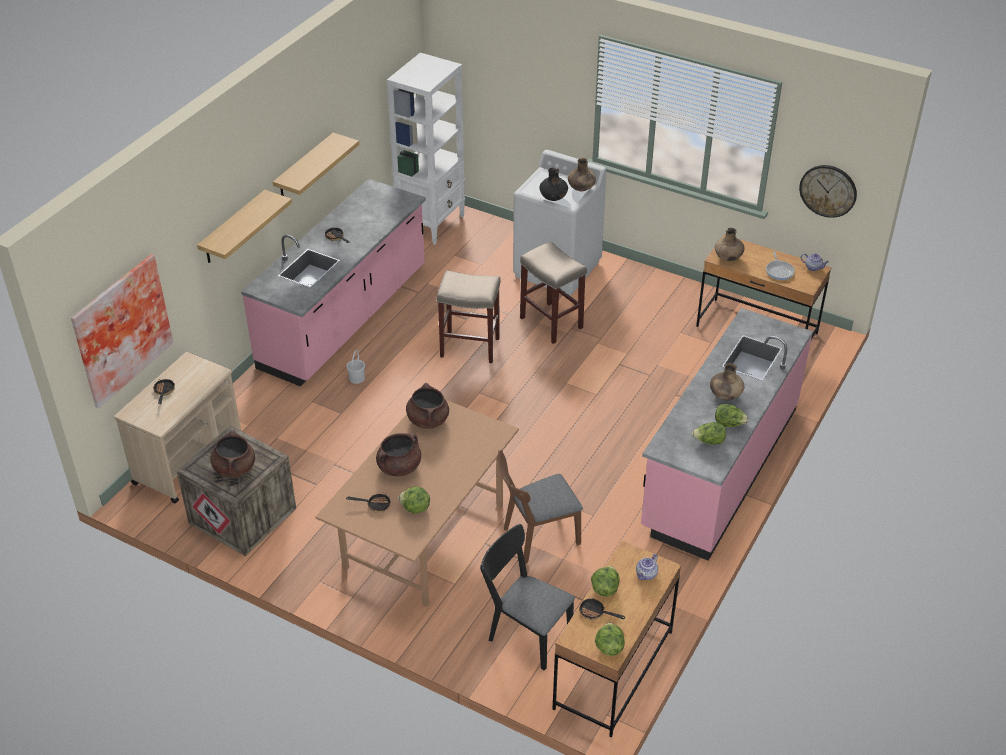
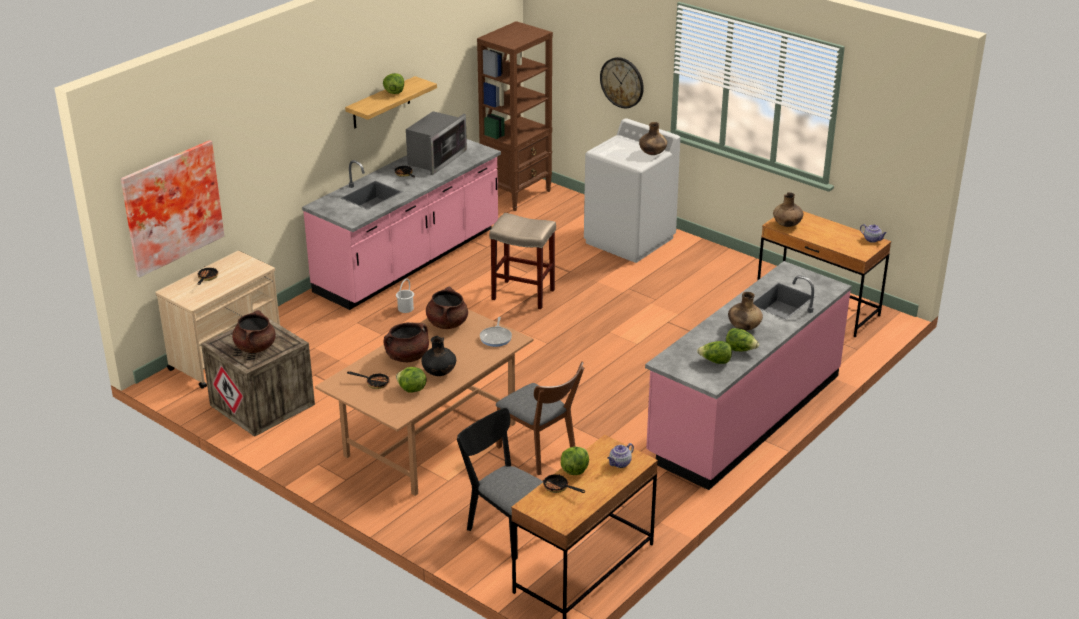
camera: 10 degrees right, 10 degrees down
(233, 228) = (299, 141): shelf -> none
(362, 214) = (435, 159): none -> microwave
(431, 223) = (517, 194): white bookcase -> brown bookcase
(536, 538) = (540, 453): brown chair -> brown chair turned 120 degrees counterclockwise
(550, 322) = (609, 282): beige stool -> none
(553, 198) = (622, 158): black vase -> black vase (439, 373)
(609, 647) = (563, 516): lettuce -> lettuce (394, 92)
(779, 271) = (836, 239): frying pan -> frying pan (496, 337)
(828, 190) = (889, 161): wall clock -> wall clock (622, 82)

